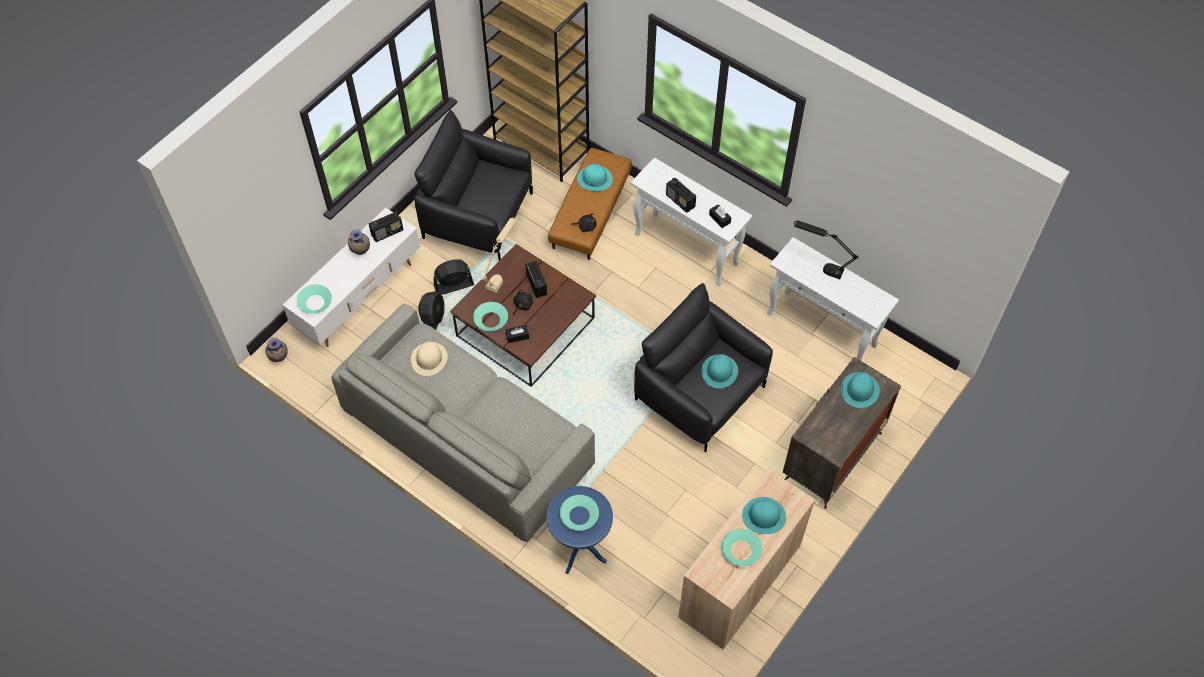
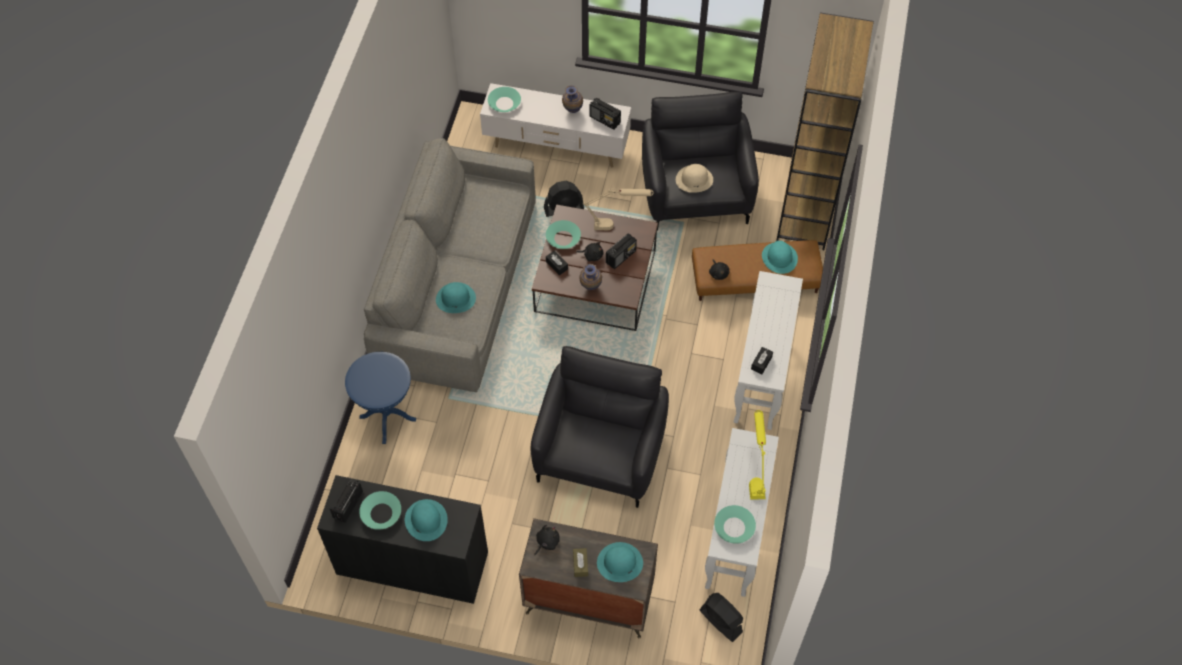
camera: 65 degrees right, 0 degrees up
(279, 359) = (466, 121): vase -> vase (590, 288)
(429, 358) = (492, 207): beige hat -> beige hat (694, 179)
(453, 285) = (608, 208): black fan -> black fan (720, 621)
(579, 515) = (378, 379): turquoise bowl -> turquoise bowl (734, 527)
(680, 201) = (762, 321): radio -> radio (348, 505)
(719, 371) = (602, 442): turquoise hat -> turquoise hat (456, 298)
(739, 581) = (412, 563): beige cabinet -> black cabinet
(818, 435) = (546, 542): none -> black plush toy
(820, 266) = (755, 475): black table lamp -> yellow table lamp
(849, 418) = (580, 564): none -> brown tissue box

